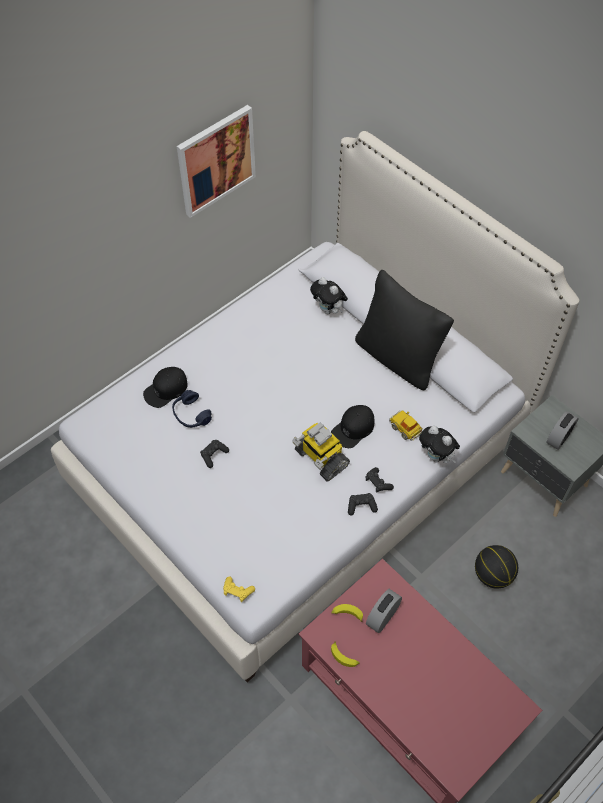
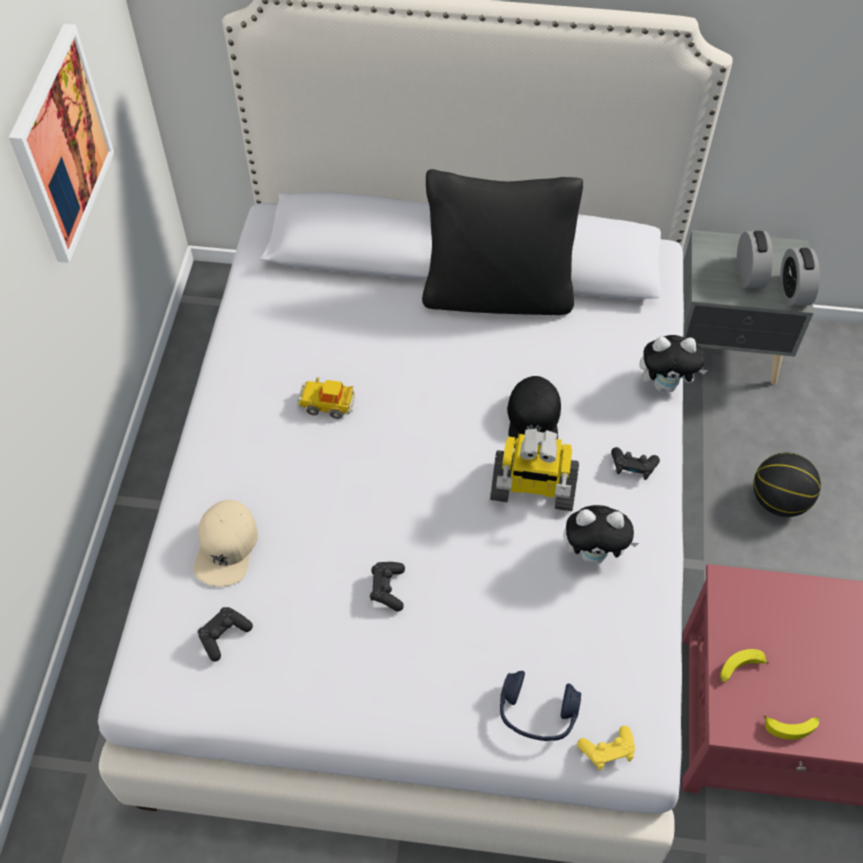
camera: 40 degrees left, 0 degrees up
(166, 390) = (226, 547): black cap -> beige cap
(191, 414) = (300, 555): blue headphones -> blue headphones (537, 713)
(329, 310) = (348, 289): plush toy -> plush toy (594, 553)
(361, 506) = (643, 511): black game controller -> black game controller (224, 635)
(382, 616) = (781, 636): alarm clock -> alarm clock (793, 291)
(405, 428) = (594, 375): toy car -> toy car (327, 404)

